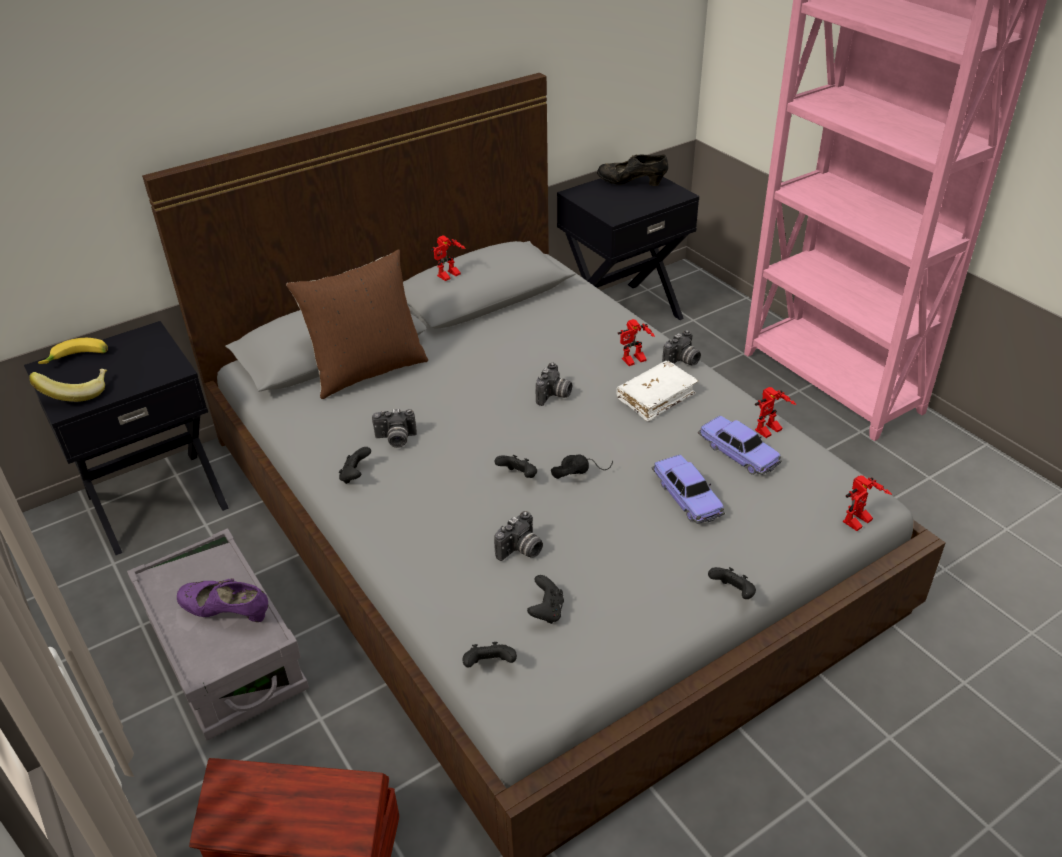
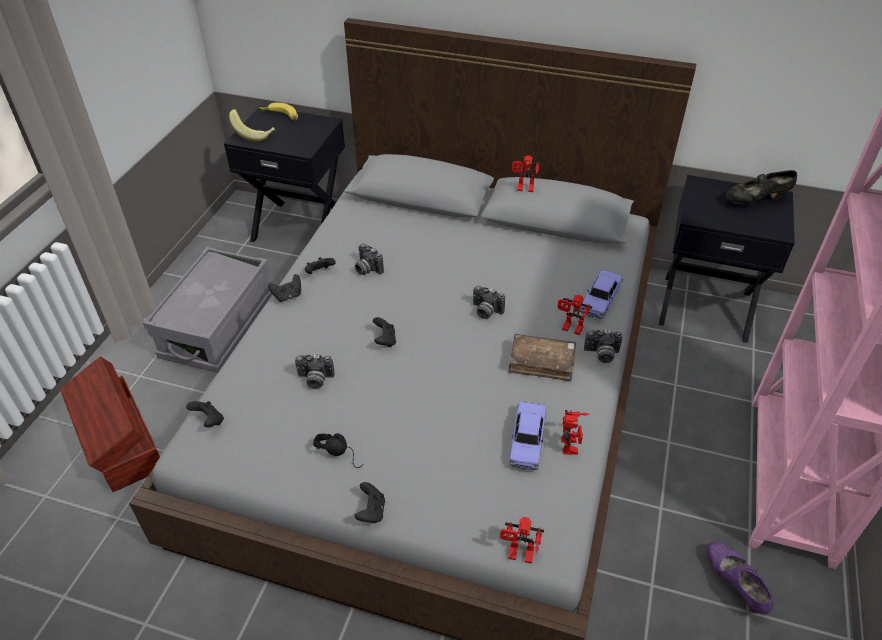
camera: 50 degrees right, 5 degrees up
(227, 613) = (206, 300): purple shoe -> purple shoe (734, 584)
(367, 370) = (418, 219): brown pillow -> none
(546, 611) = (272, 421): black game controller -> black game controller (288, 296)
(554, 396) = (485, 311): camera -> camera turned 45 degrees clockwise
(580, 471) = (419, 366): black headphones -> black headphones (342, 452)
(631, 183) = (755, 201): black shoe -> black shoe turned 75 degrees counterclockwise
(656, 397) = (541, 362): white book -> brown book
(687, 497) = (448, 435): toy car -> toy car (600, 300)
(769, 432) = (572, 447): toy robot -> toy robot turned 105 degrees counterclockwise

